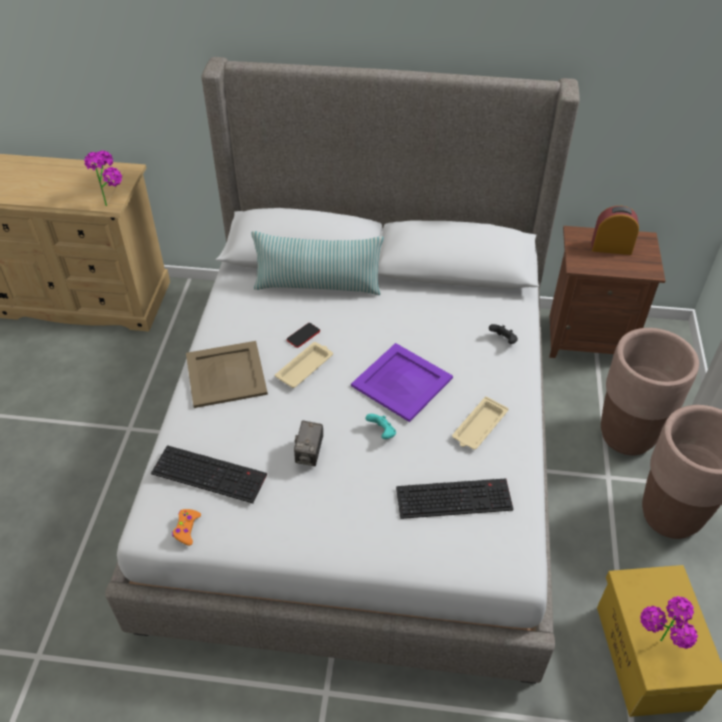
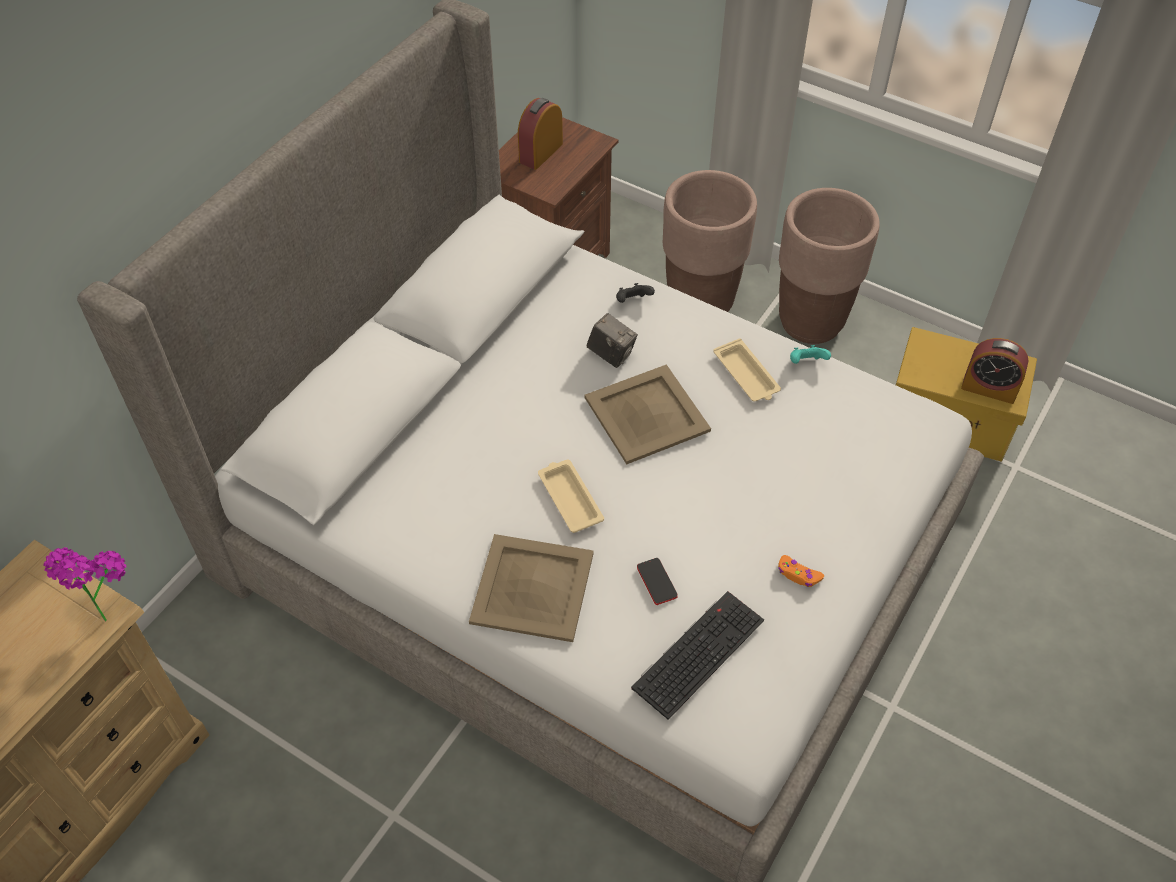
camera: 65 degrees left, 5 degrees up
(186, 529) = (768, 704): orange game controller -> orange game controller (798, 575)
(303, 335) = (512, 481): phone -> phone (657, 582)
(309, 454) = (713, 541): camera -> camera (611, 354)
(318, 286) = (427, 435): pillow -> none
(382, 433) = (711, 463): turquoise game controller -> turquoise game controller (806, 363)
(401, 382) = (646, 415): purple tray -> beige tray
(455, 497) = (831, 434): keyboard -> none
(657, 648) = (989, 388): potted plant -> alarm clock

